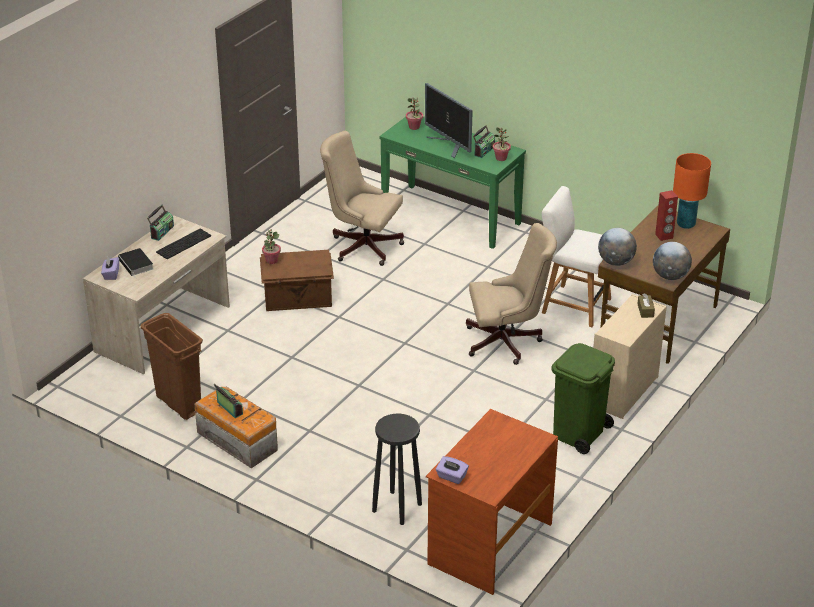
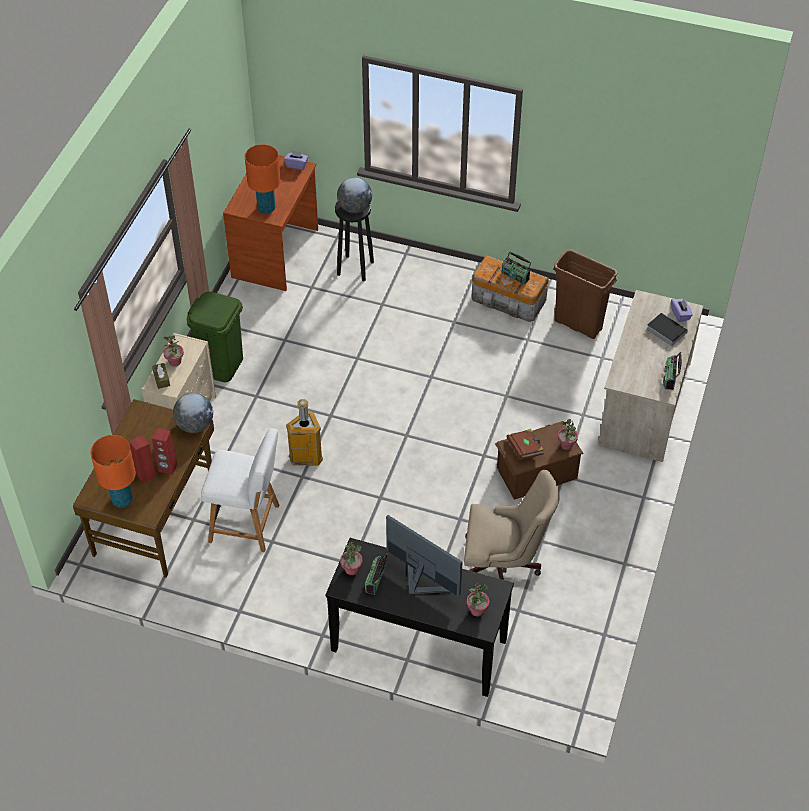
camera: 165 degrees right, 15 degrees up
(183, 243) = (639, 367): keyboard -> none
(309, 265) = (525, 449): none -> brown book
(451, 216) = (418, 646): green console table -> black console table
(504, 430) = (266, 208): none -> orange table lamp
(507, 342) = (306, 457): beige office chair -> trash can
(630, 322) = (175, 362): none -> potted plant
(644, 238) = (167, 468): none -> red speaker
(670, 276) = (138, 416): globe -> globe (355, 208)

